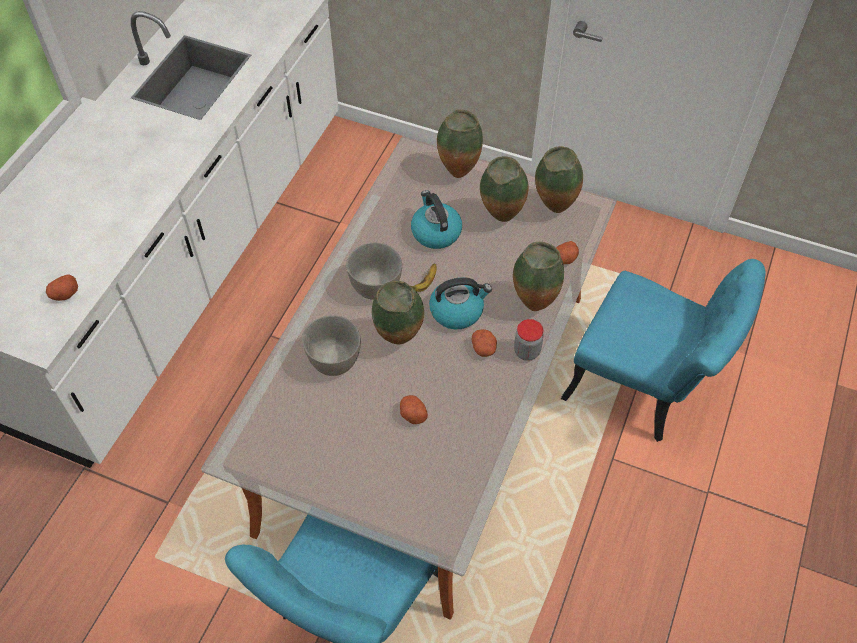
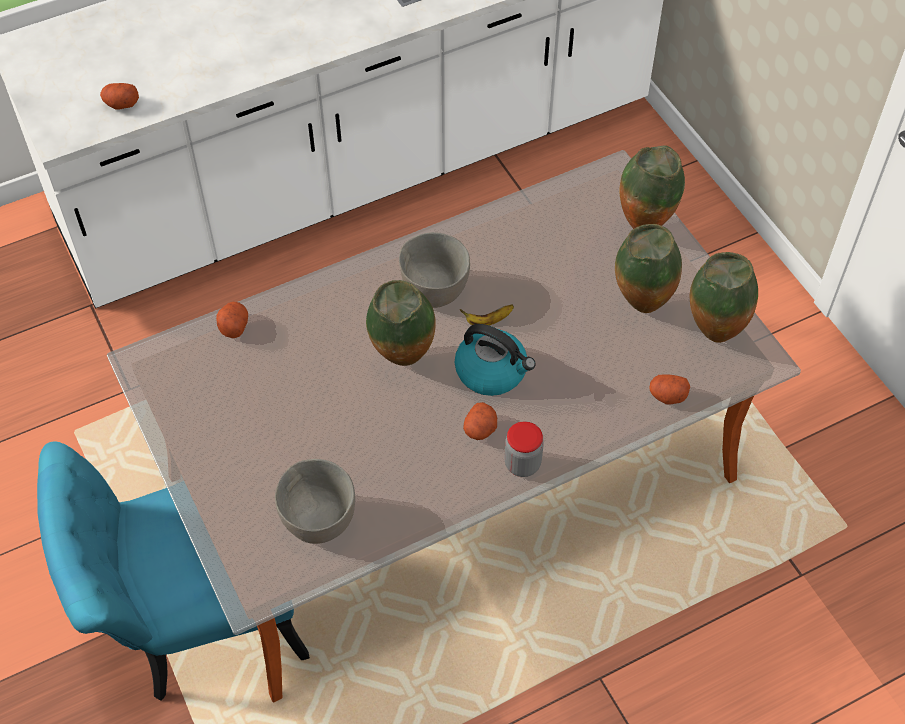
camera: 40 degrees right, 0 degrees up
(334, 361) = (320, 337): grey bowl -> grey bowl (318, 521)
(412, 414) = (342, 443): potato -> potato (233, 326)
(435, 232) = (553, 274): kettle -> none
(533, 303) = (581, 419): vase -> none
(645, 387) = (716, 631): turquoise chair -> none

